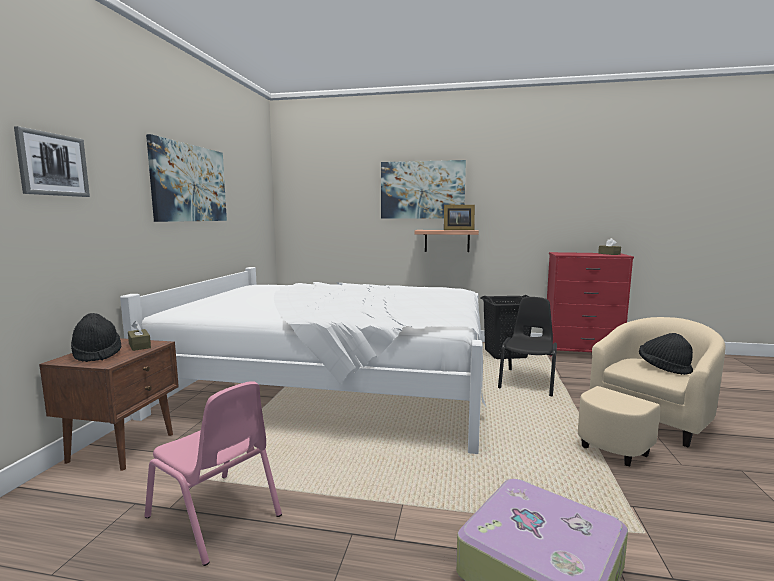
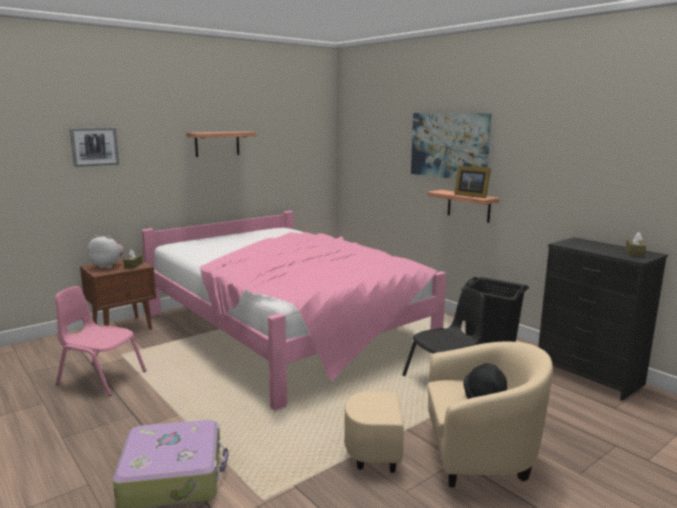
camera: 40 degrees right, 5 degrees up
(97, 354) = (108, 266): black hat -> plush toy
(189, 183) = (217, 144): picture -> shelf
(215, 516) = (101, 378): pink chair -> pink chair turned 120 degrees clockwise
(336, 385) = (287, 329): white bed -> pink bed
(581, 352) = (588, 375): red dresser -> black dresser

